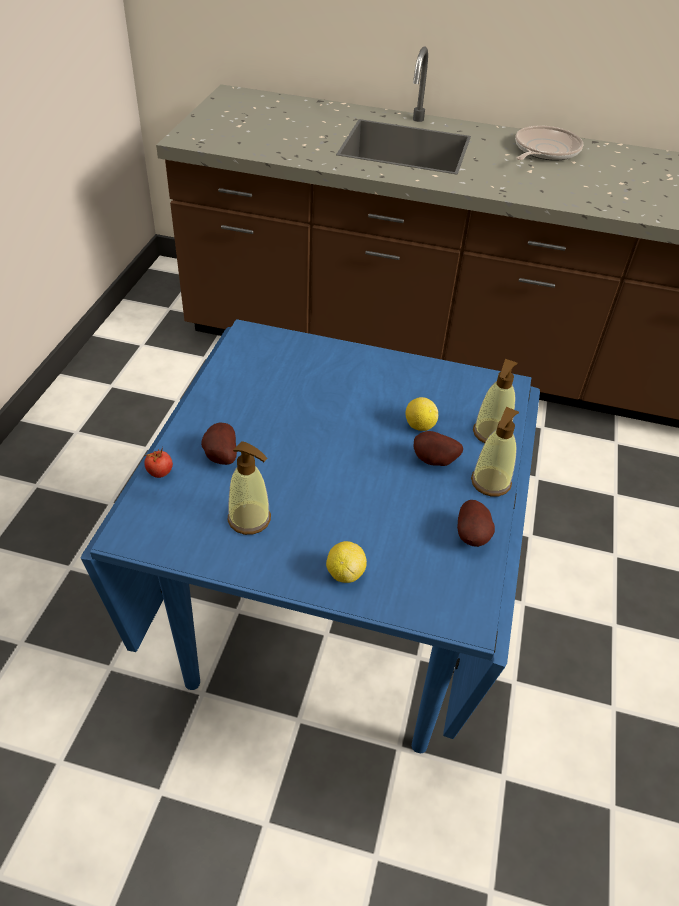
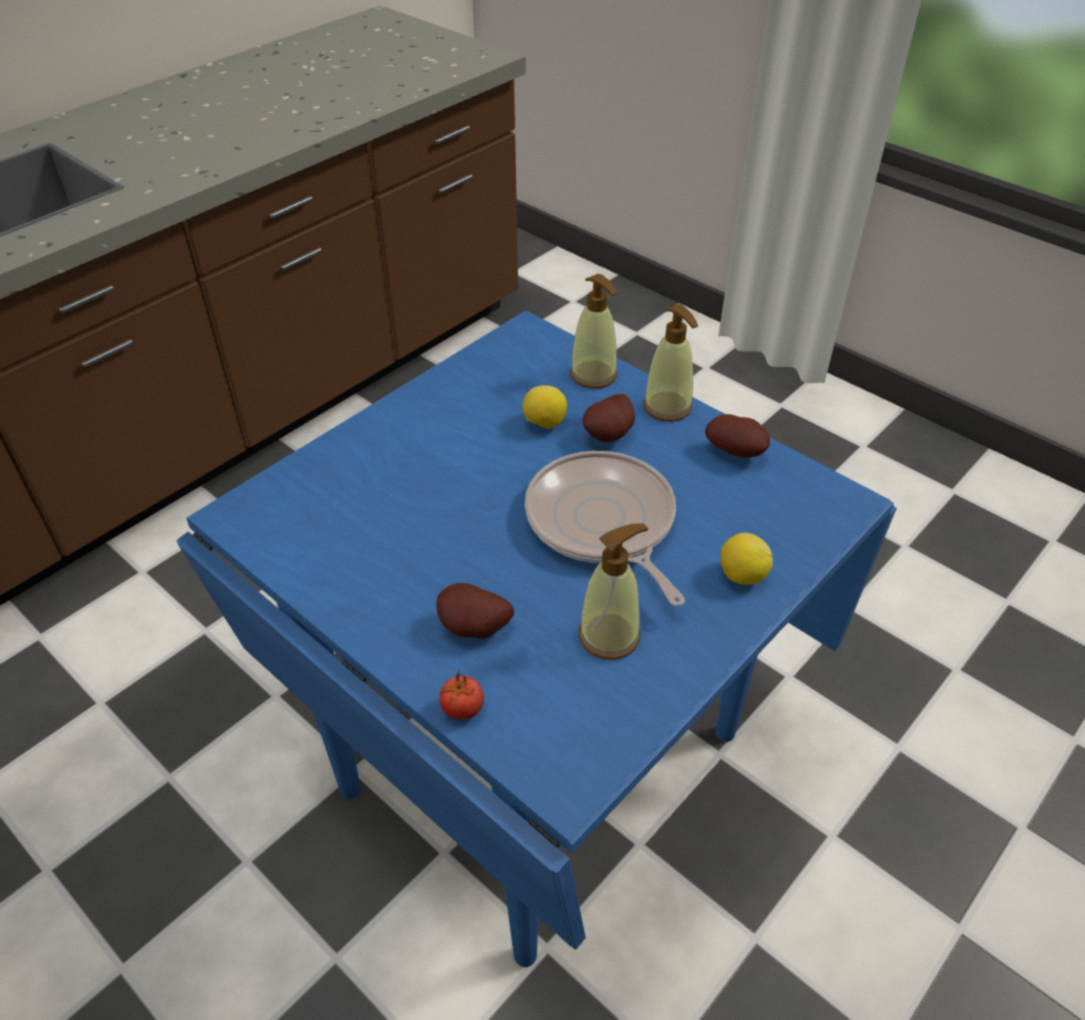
camera: 60 degrees left, 0 degrees up
(544, 150) = (157, 111): frying pan -> frying pan (603, 524)

